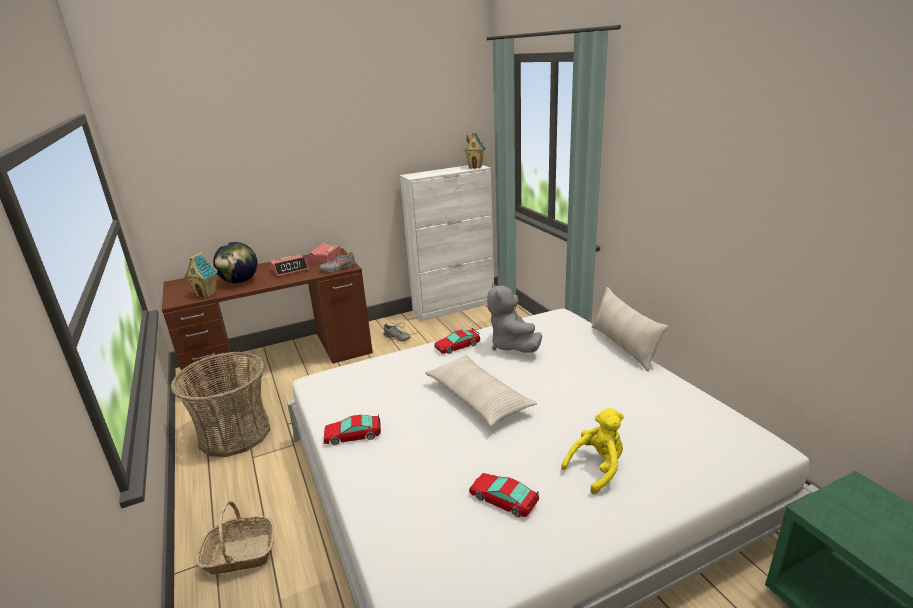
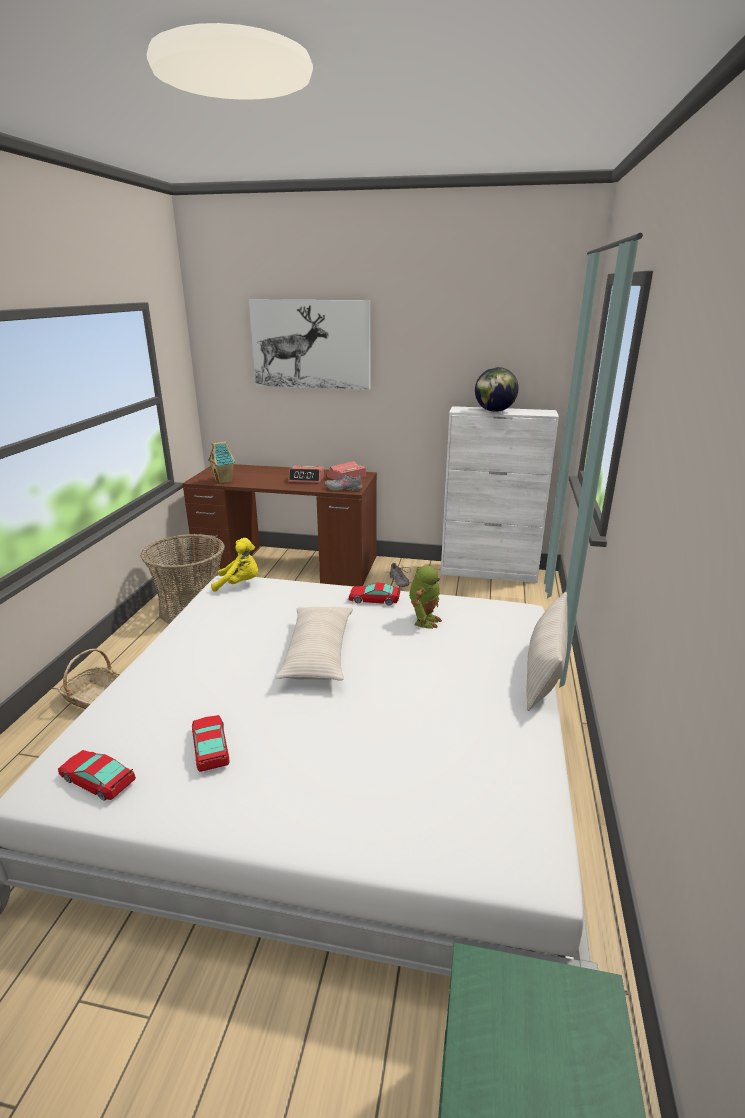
camera: 35 degrees right, 0 degrees up
(240, 281) = (259, 478): globe -> globe (494, 411)
(257, 138) = (311, 344): none -> picture
(353, 435) = (190, 635): toy car -> toy car (98, 779)
(475, 167) = (543, 413): toy house -> none
(512, 346) = (424, 620): grey plush toy -> toy robot
(597, 468) = (323, 772): yellow plush toy -> yellow plush toy (239, 584)

